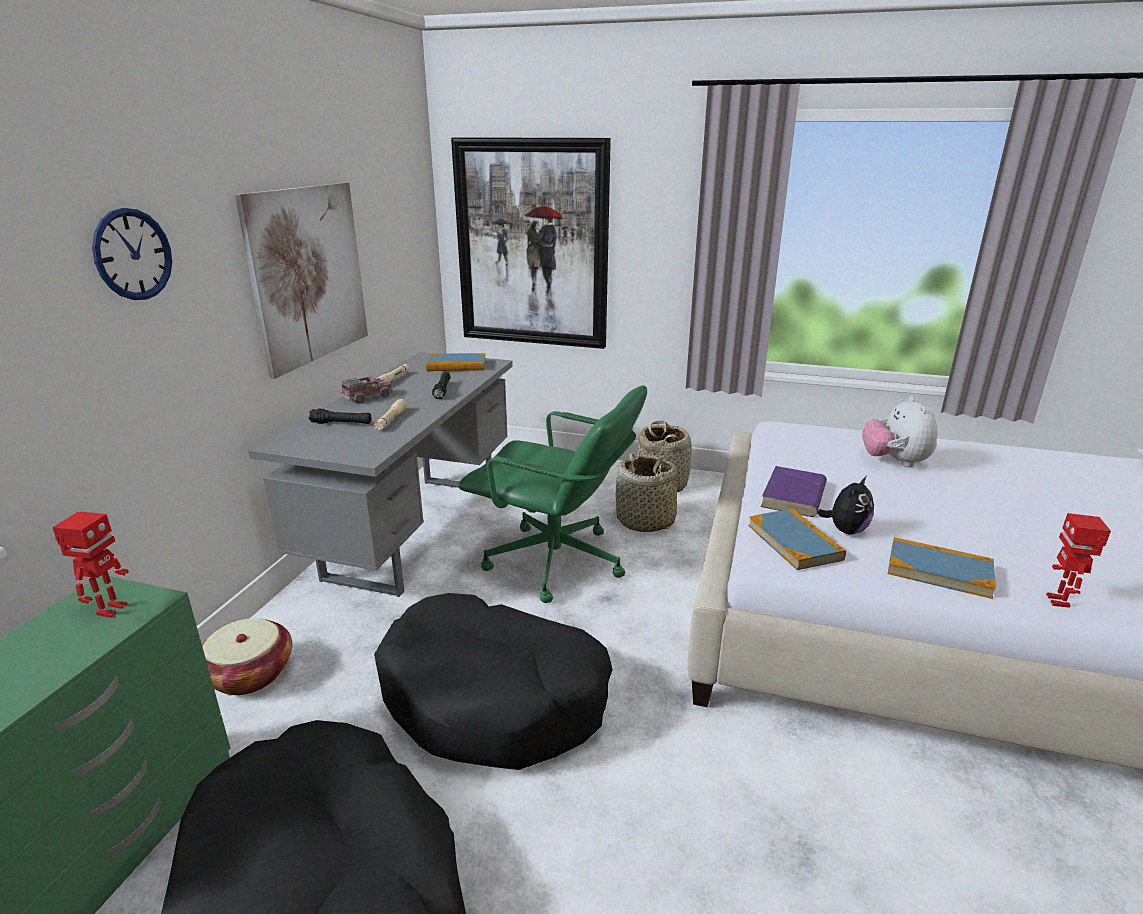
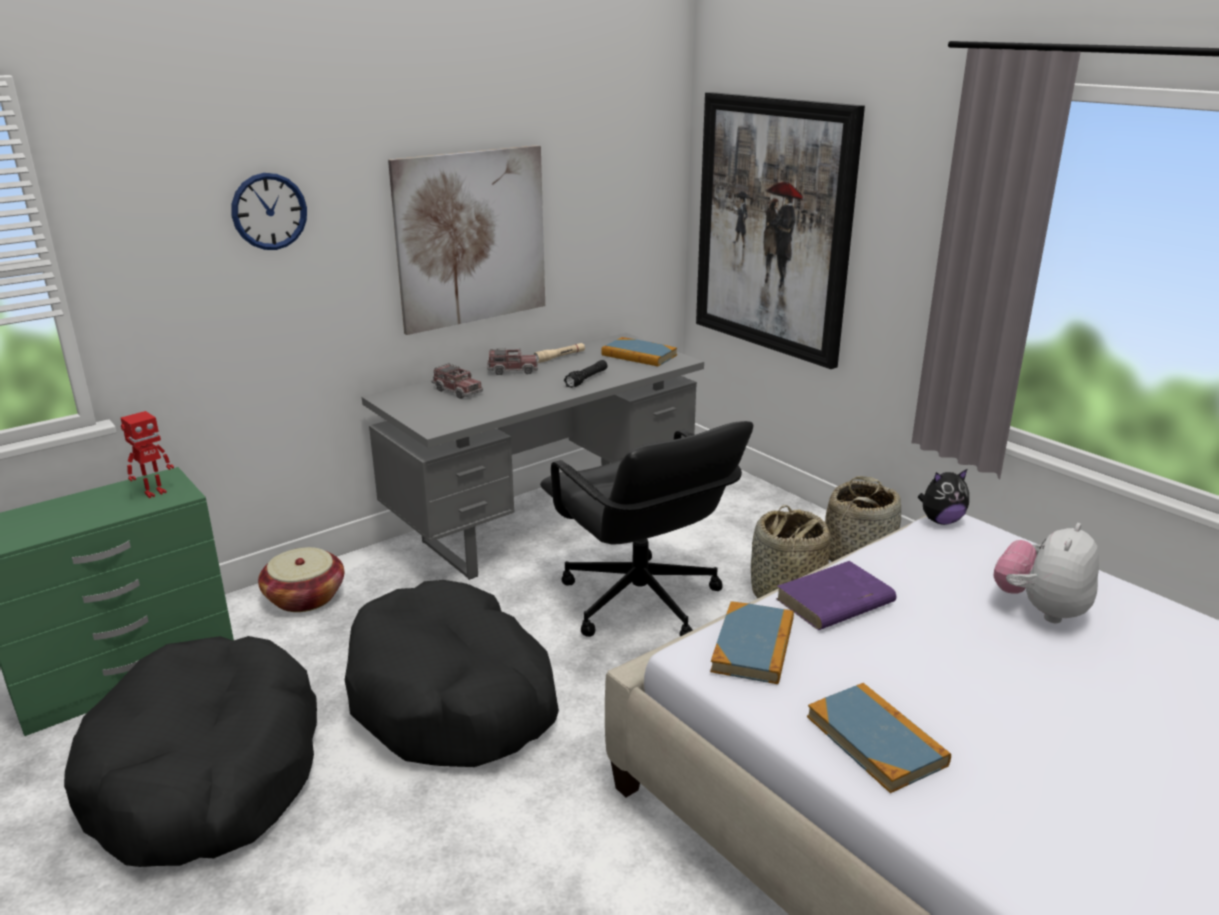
camera: 35 degrees right, 0 degrees up
(341, 423) = (457, 391): black flashlight -> toy truck
(391, 420) = (500, 398): beige flashlight -> none
(556, 563) = (640, 602): green office chair -> black office chair
(845, 530) = (836, 658): plush toy -> plush toy (940, 521)
(1059, 601) = (977, 835): toy robot -> none

